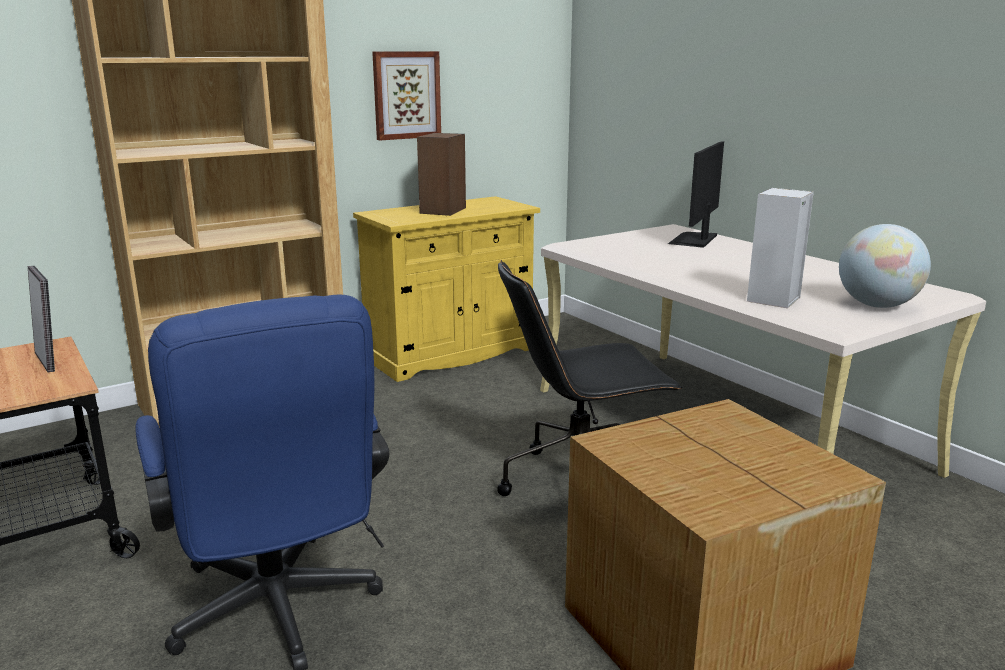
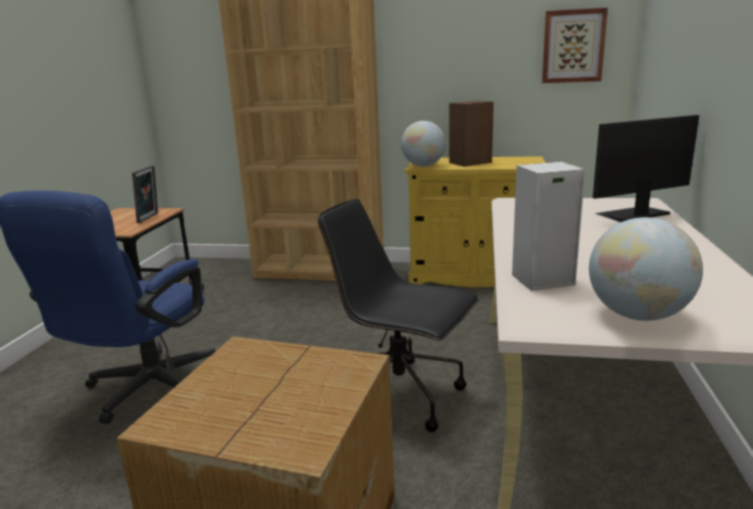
camera: 45 degrees right, 0 degrees up
(400, 220) = (423, 166): none -> globe
(406, 95) = (464, 70): picture -> picture (573, 46)

